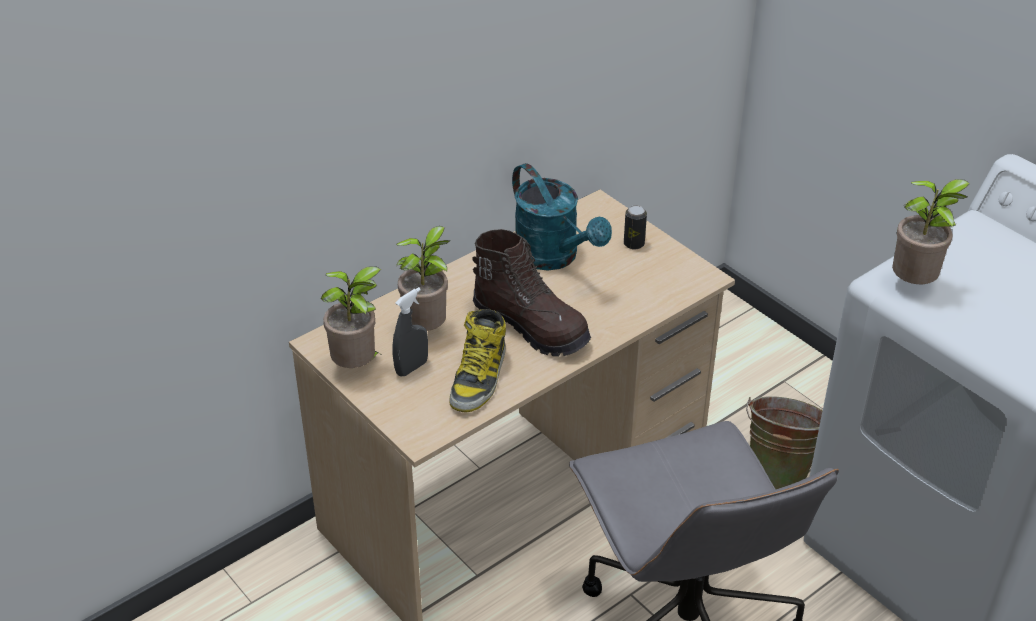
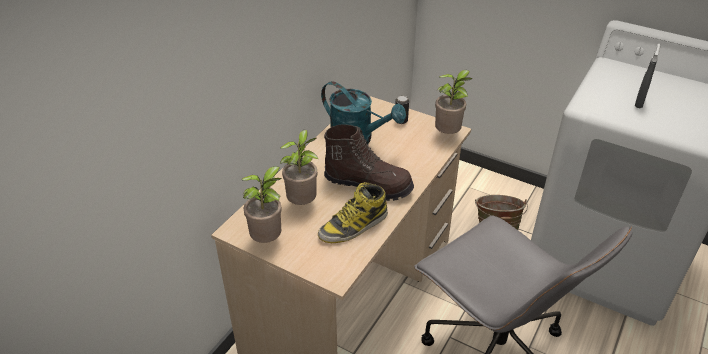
camera: 20 degrees left, 0 degrees up
(411, 368) = (306, 231): grey spray bottle -> grey spray bottle (639, 103)
(479, 377) = (353, 226): boot -> boot turned 60 degrees clockwise
(915, 285) = (603, 104): potted plant -> potted plant (448, 134)

